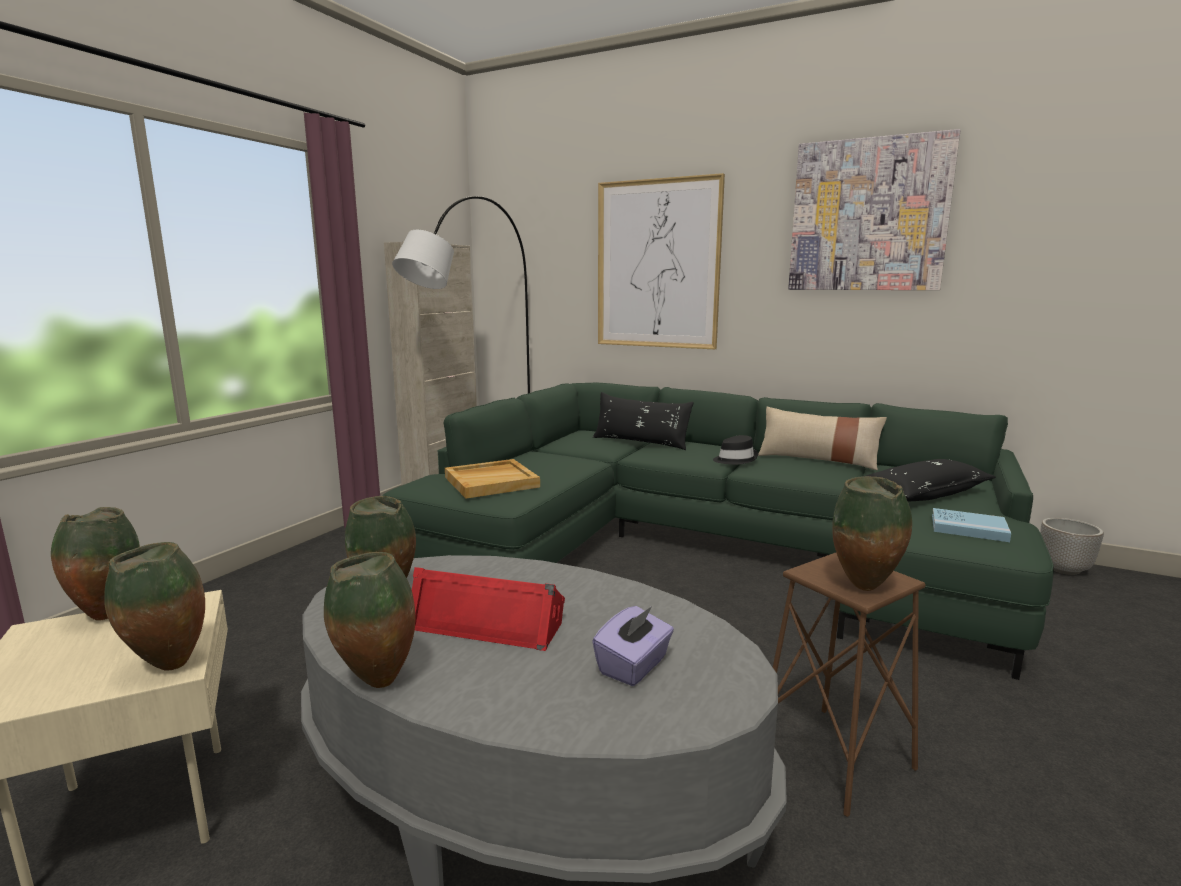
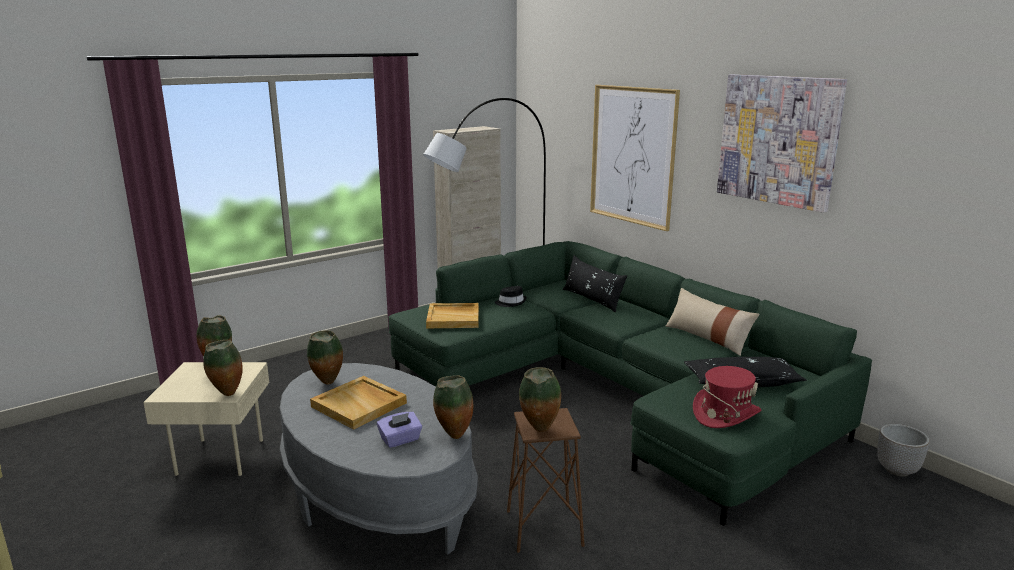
camera: 25 degrees right, 5 degrees up
(376, 683) = (293, 420): vase -> vase (453, 436)
(486, 622) = (360, 405): red speaker -> beige tray
(735, 459) = (641, 327): black hat -> black hat (511, 302)
(968, 528) = (725, 414): blue book -> red hat

